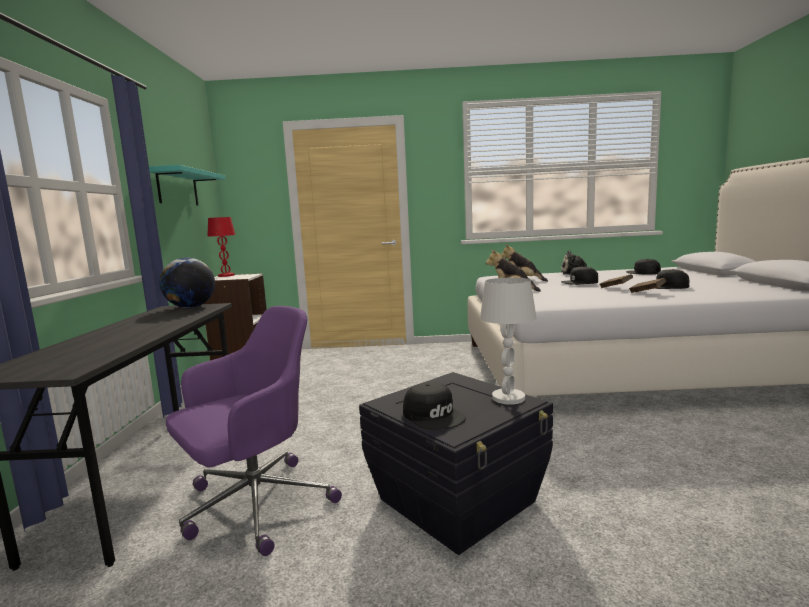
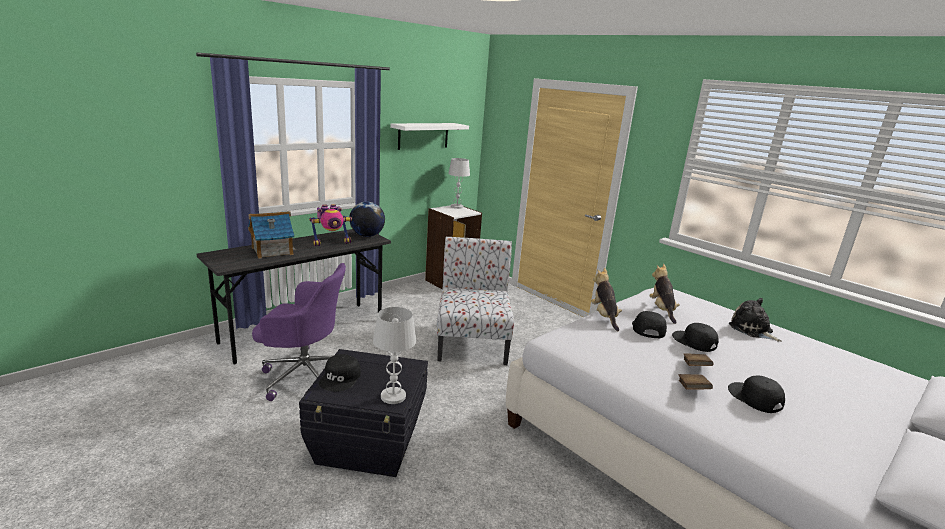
camera: 45 degrees right, 10 degrees up
(98, 343) = (272, 251): none -> toy house
(164, 319) = (331, 242): none -> toy robot
(177, 188) = (423, 135): turquoise shelf -> white shelf
(226, 275) = (457, 207): red table lamp -> white table lamp
(360, 391) = (472, 341): none -> chair
(643, 272) = (837, 370): black cap -> black cap (647, 329)

